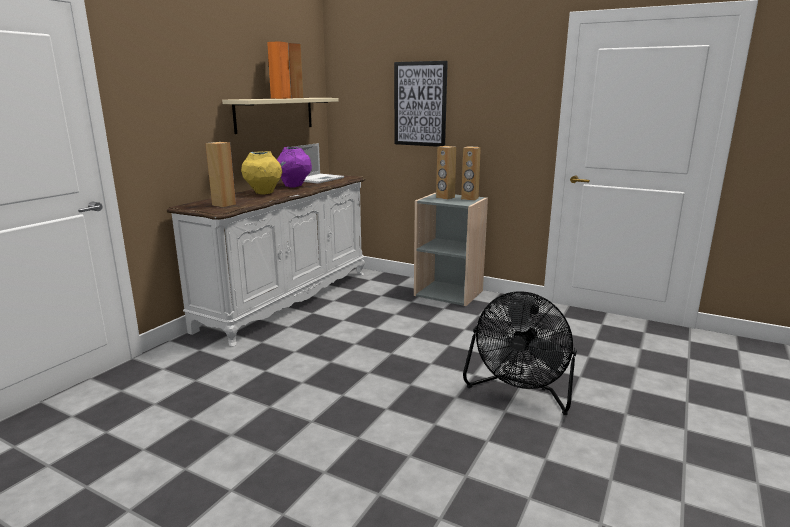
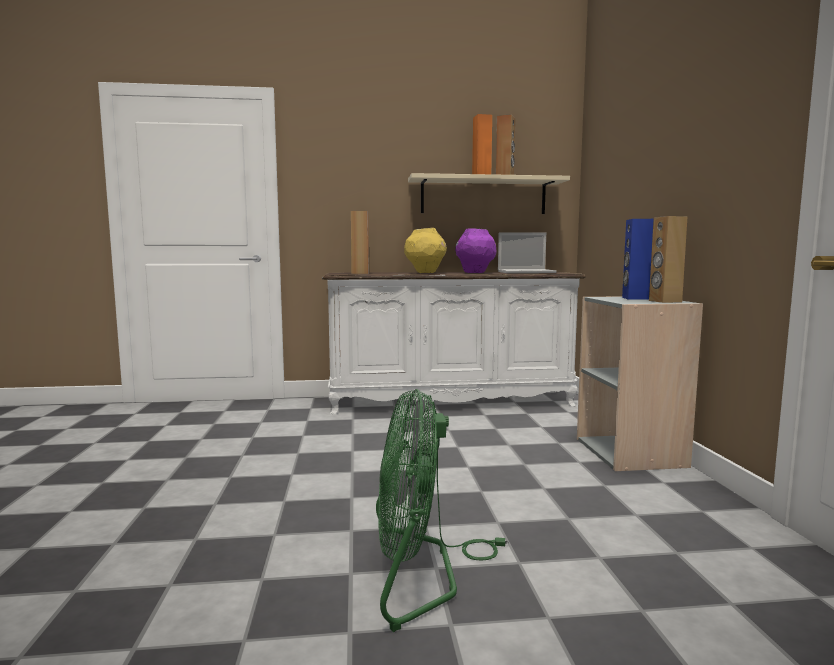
camera: 55 degrees right, 10 degrees down
(420, 104) = (645, 167): picture -> none
(445, 197) = (634, 298): brown speaker -> blue speaker
(517, 389) = (423, 568): black fan -> green fan

